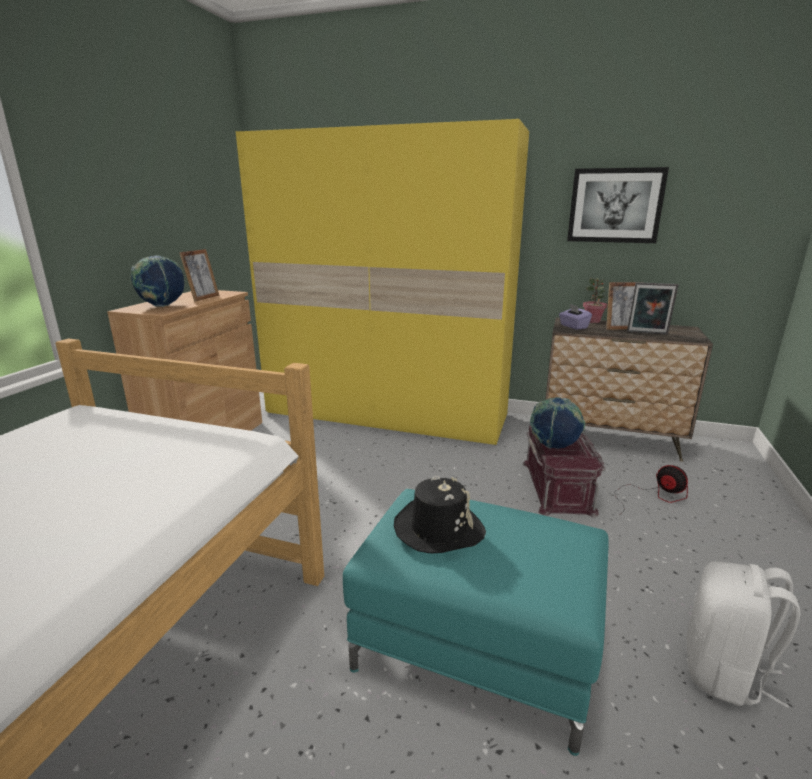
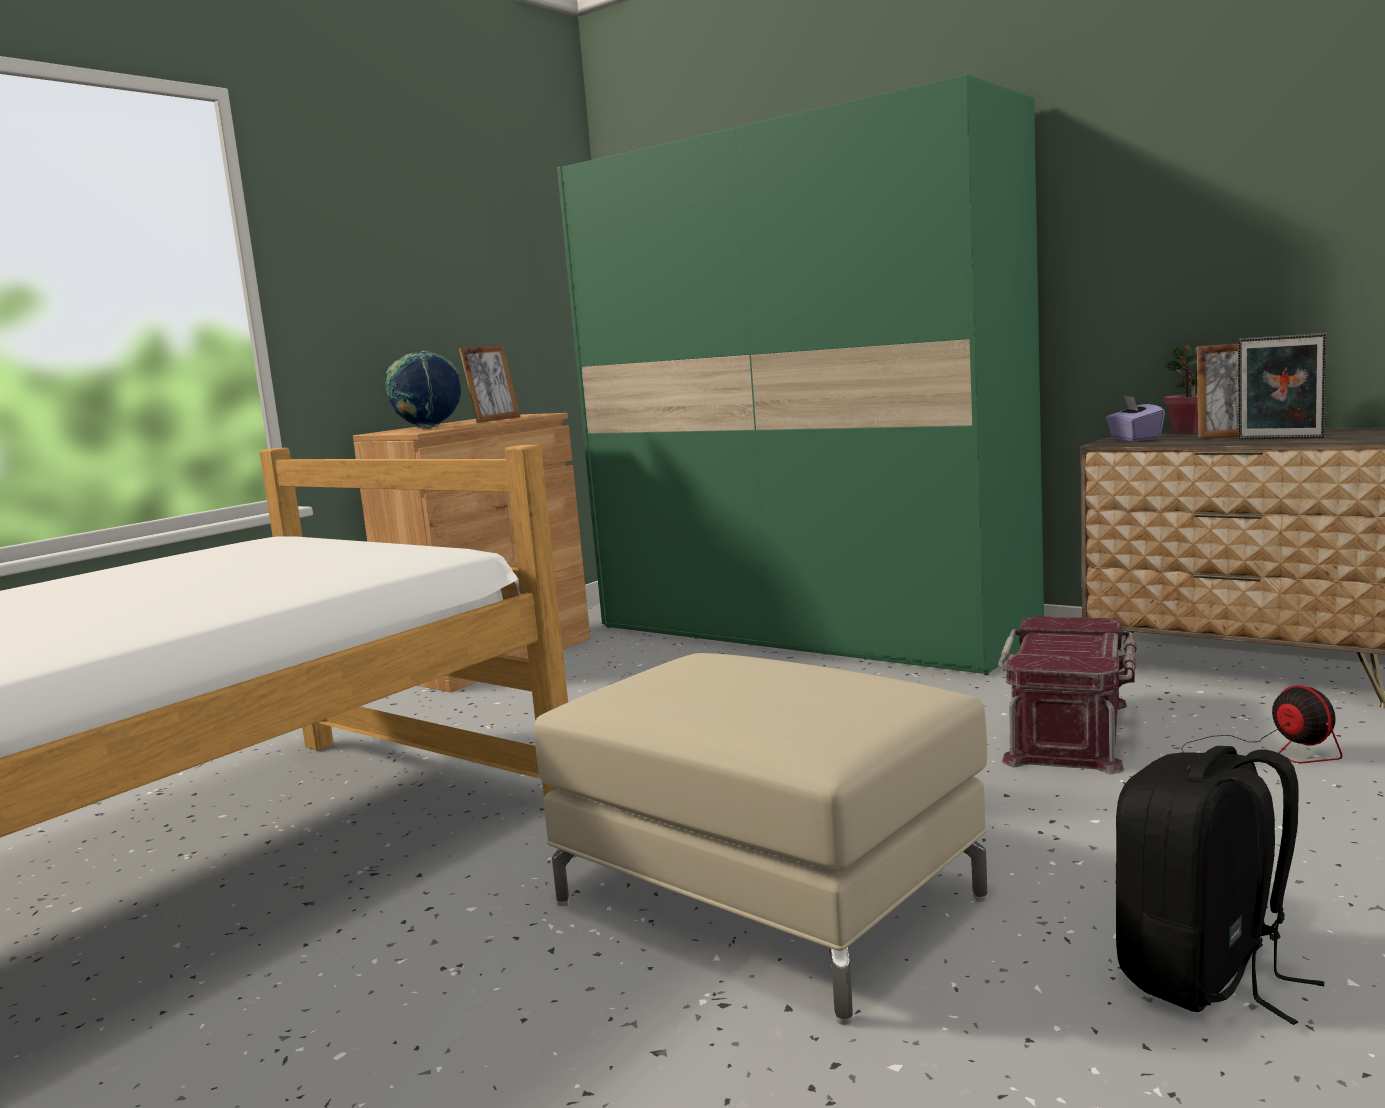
camera: 20 degrees right, 10 degrees down
(387, 414) = (809, 631): yellow wardrobe -> green wardrobe
(438, 528) = (694, 679): black hat -> none
(476, 645) = (768, 899): turquoise ottoman -> beige ottoman
(554, 447) = (1047, 646): globe -> none
(615, 205) = (1211, 205): picture -> none
(723, 672) = (1204, 975): white backpack -> black backpack

